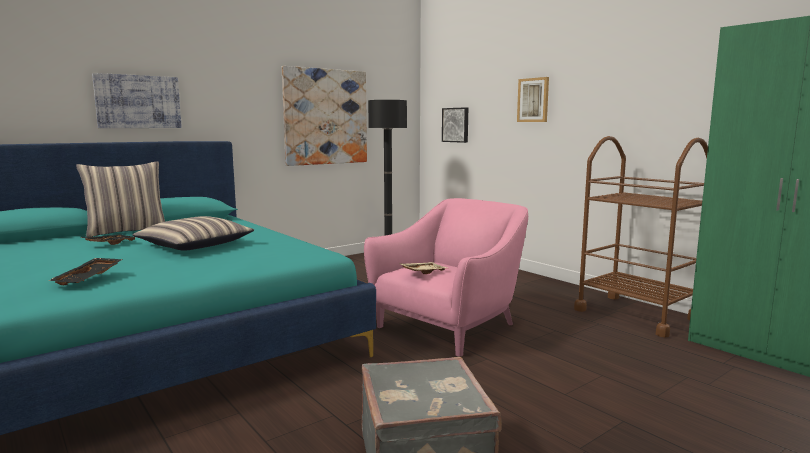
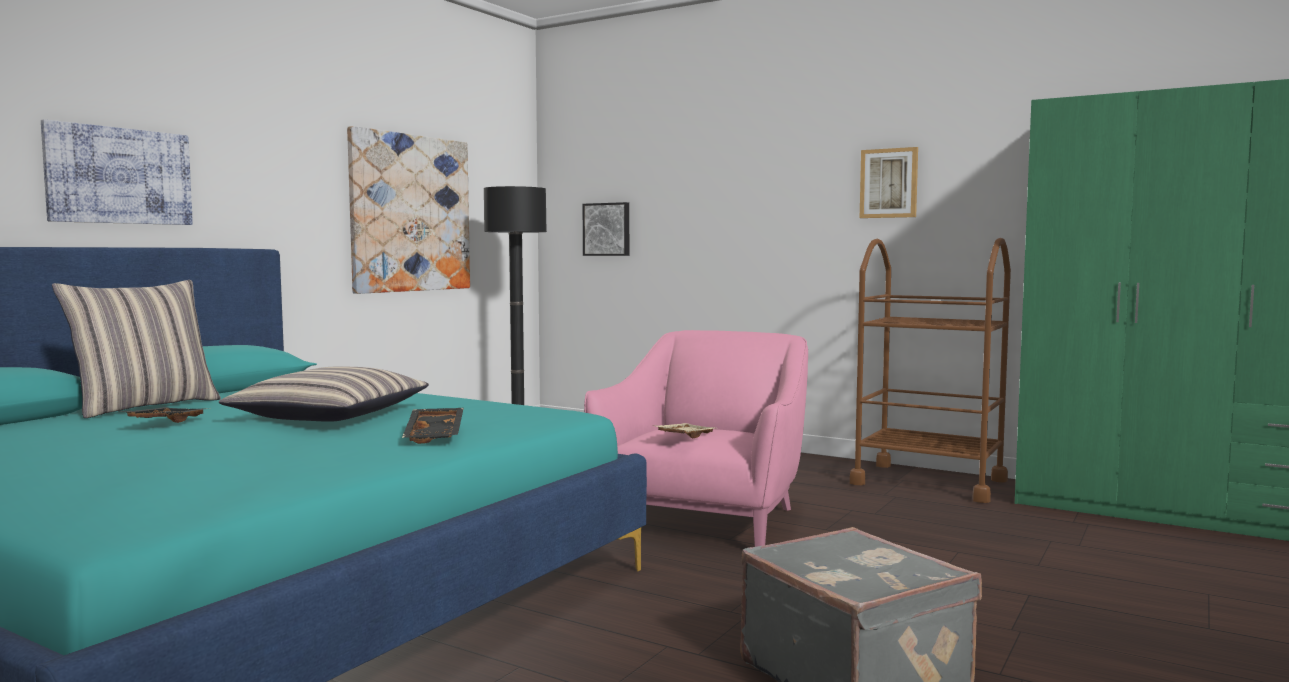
camera: 20 degrees left, 5 degrees down
(89, 278) = (255, 463): black tray -> black tray (436, 435)
(533, 100) = (741, 191): picture -> picture (889, 183)

